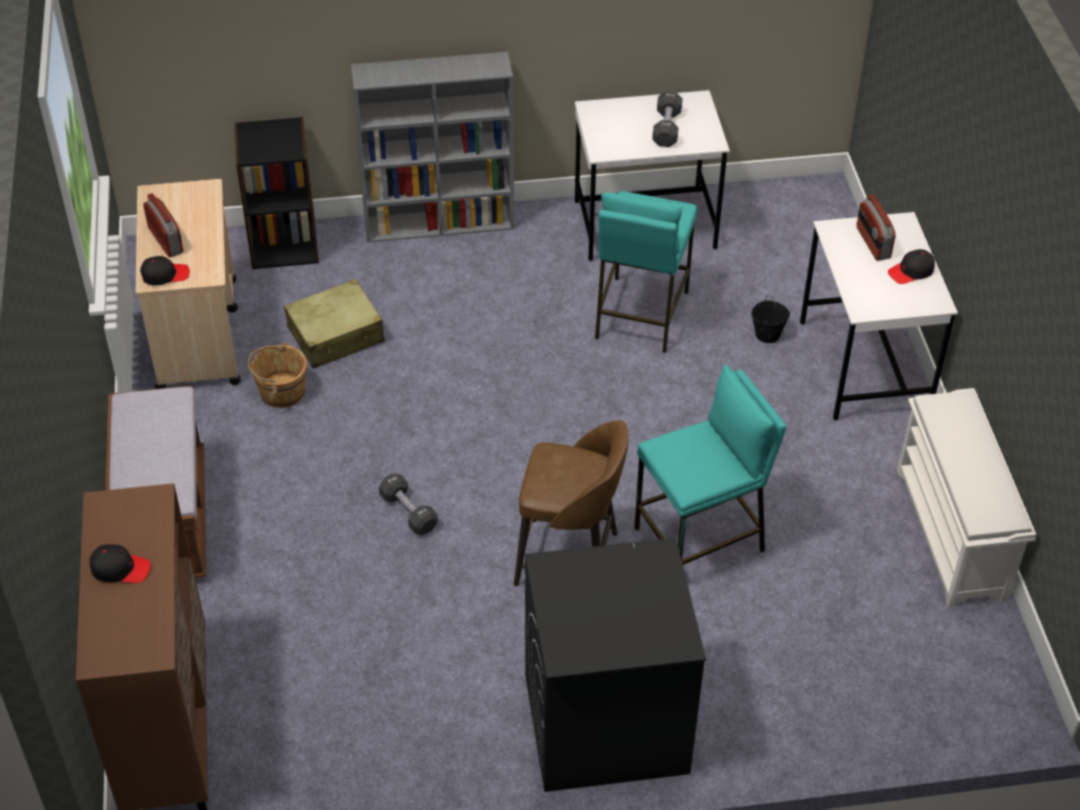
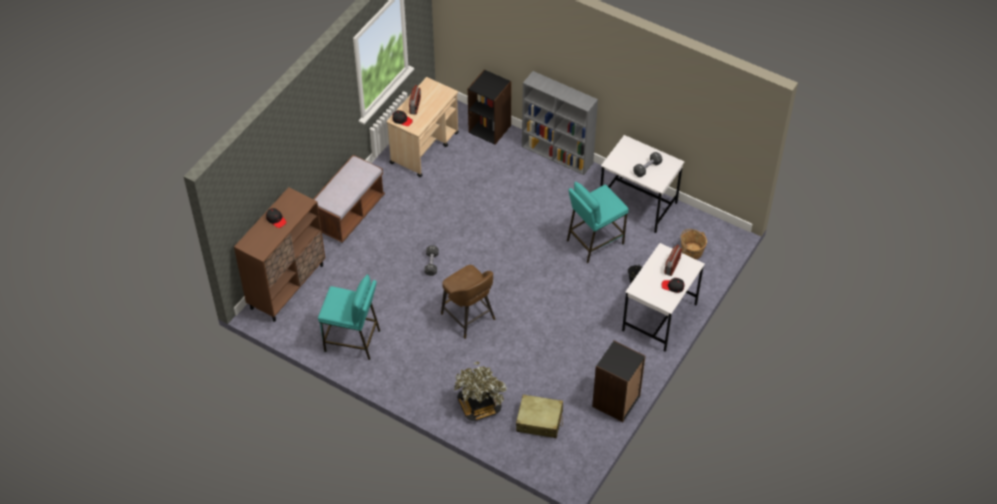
camera: 40 degrees right, 5 degrees up
(281, 392) = (432, 189): brown bucket -> brown bucket (691, 251)
(336, 335) = (472, 179): beige suitcase -> beige suitcase (539, 421)
(604, 724) = (422, 380): black washing machine -> none
(700, 540) = (521, 341): turquoise stool -> turquoise stool (352, 341)
(749, 696) = (479, 405): none -> potted plant
(952, 534) = (616, 401): white shoe rack -> black bookcase

